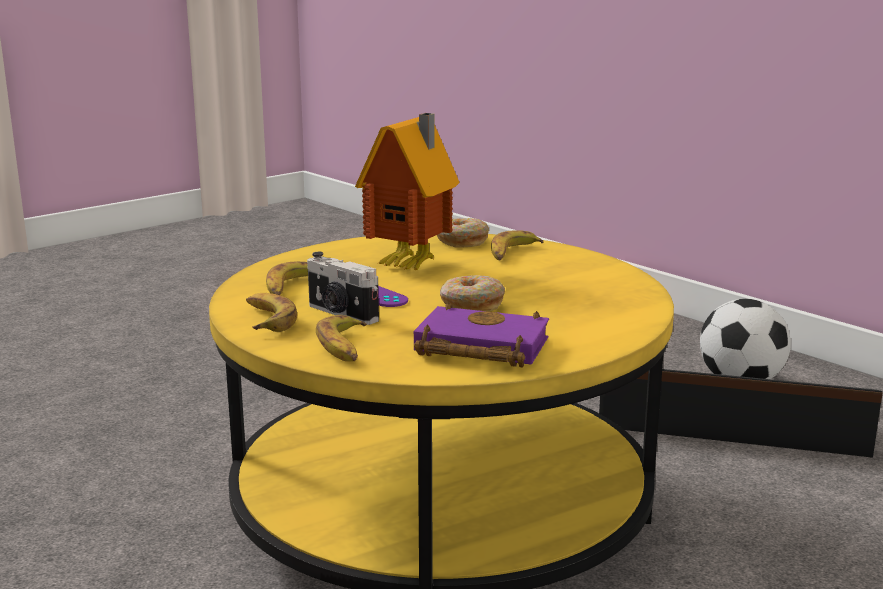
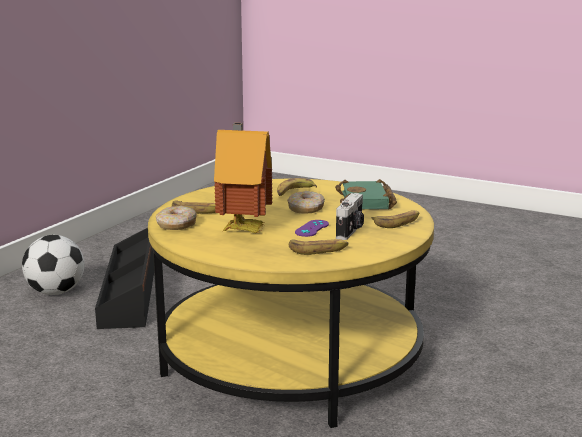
camera: 110 degrees left, 0 degrees up
(266, 320) = (379, 244): banana -> banana (294, 192)
(477, 348) = (368, 201): purple book -> green book

